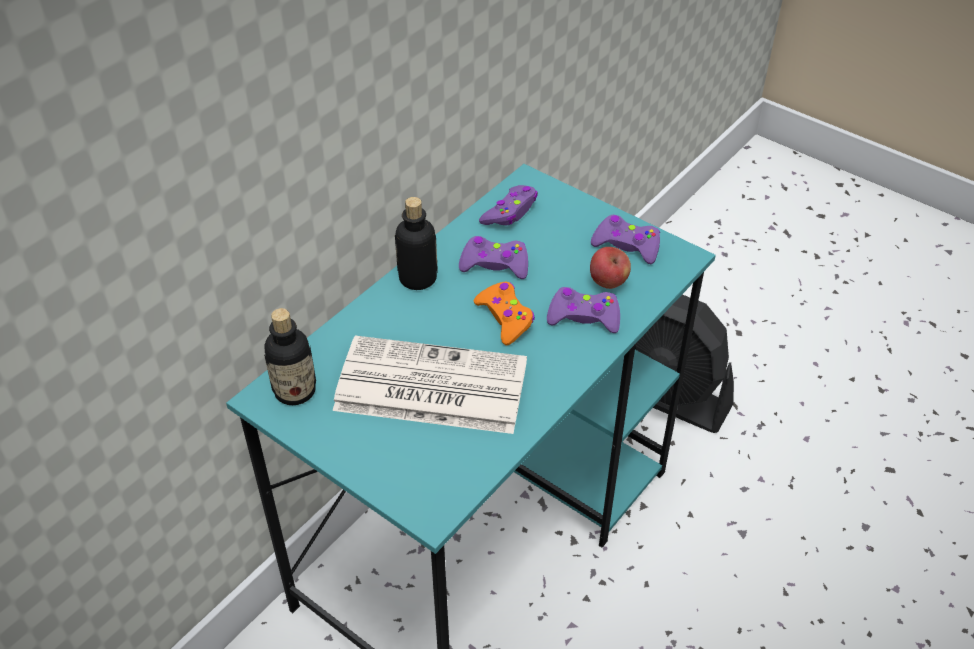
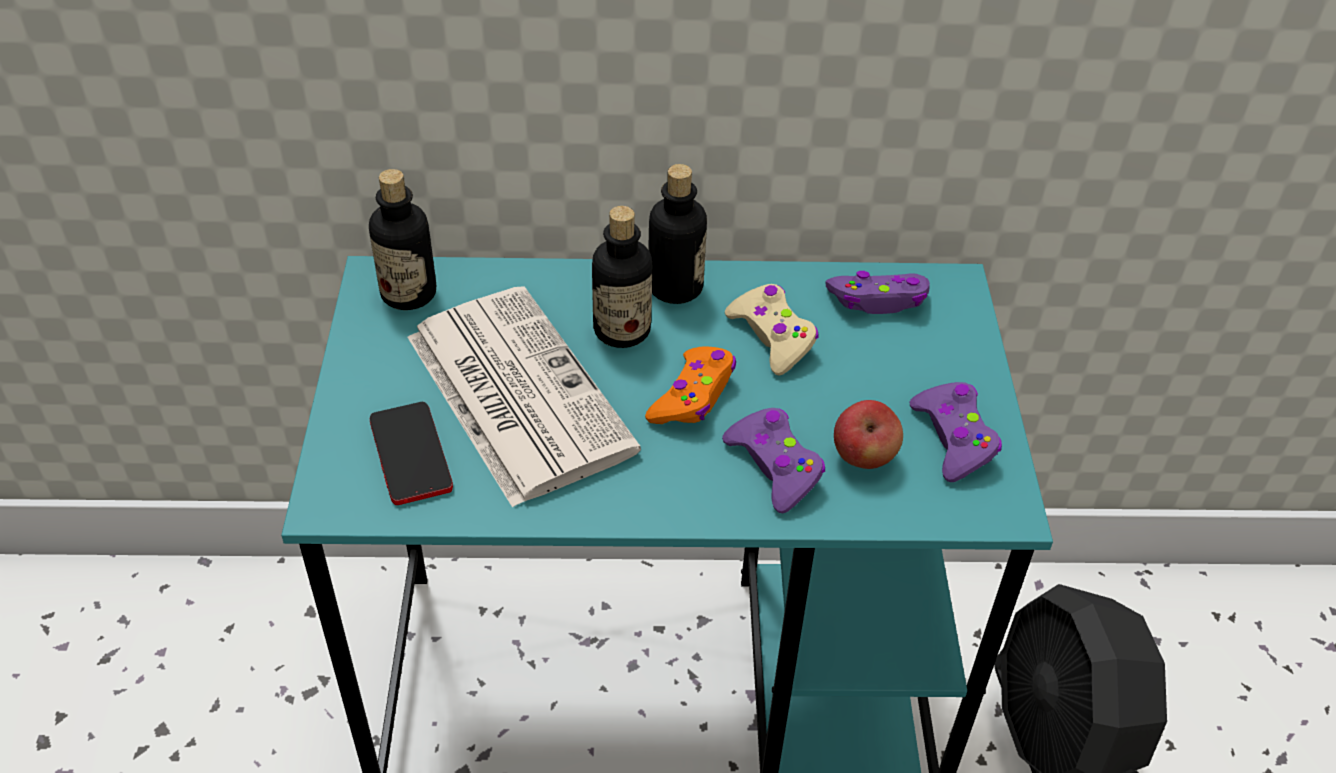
camera: 50 degrees right, 0 degrees up
(427, 317) = (622, 330): none -> bottle
(430, 457) = (410, 454): none -> phone
(494, 264) = (772, 337): purple game controller -> beige game controller

